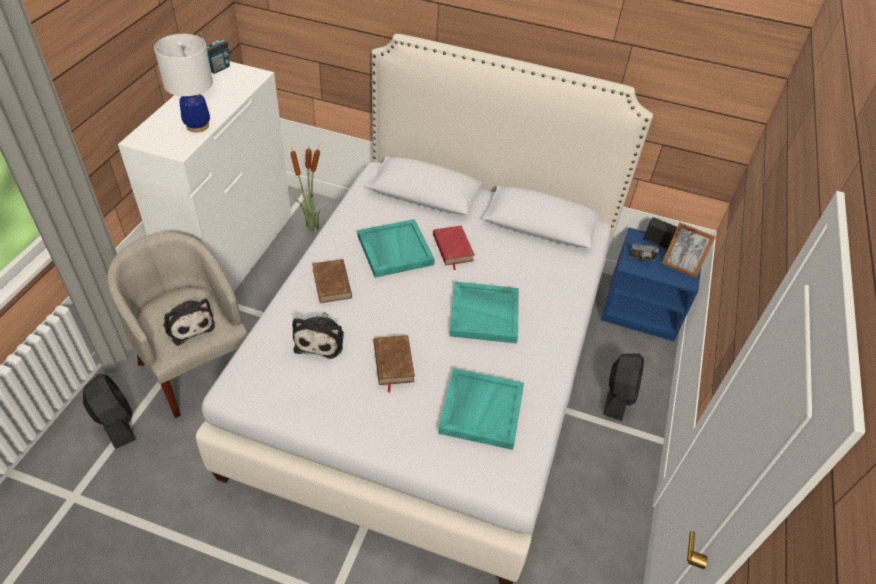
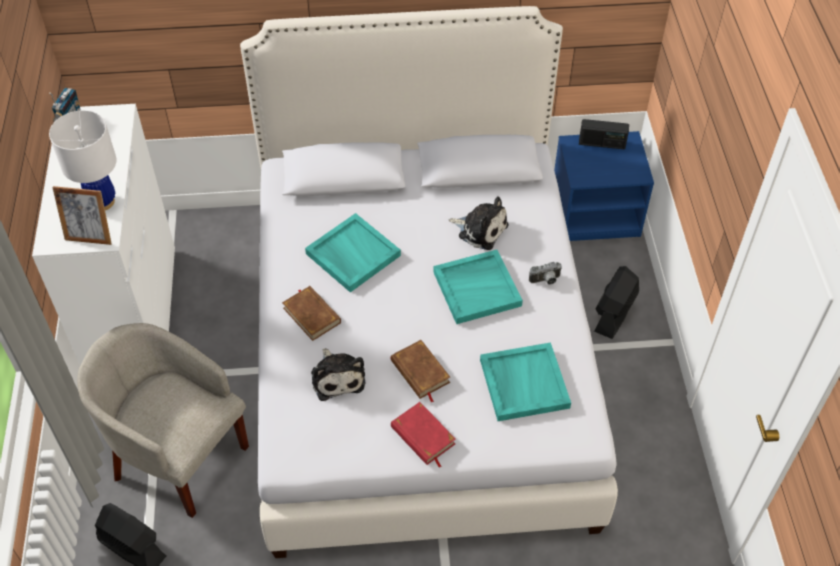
camera: 20 degrees left, 5 degrees up
(188, 324) = (180, 416): plush toy -> plush toy (480, 229)
(311, 228) = (206, 254): potted plant -> none
(452, 248) = (408, 230): red book -> red book (422, 436)
(618, 396) = (614, 314): black fan -> black fan turned 150 degrees counterclockwise
(642, 259) = (587, 168): camera -> camera (545, 281)
(680, 267) = (627, 163): picture frame -> picture frame (90, 237)

